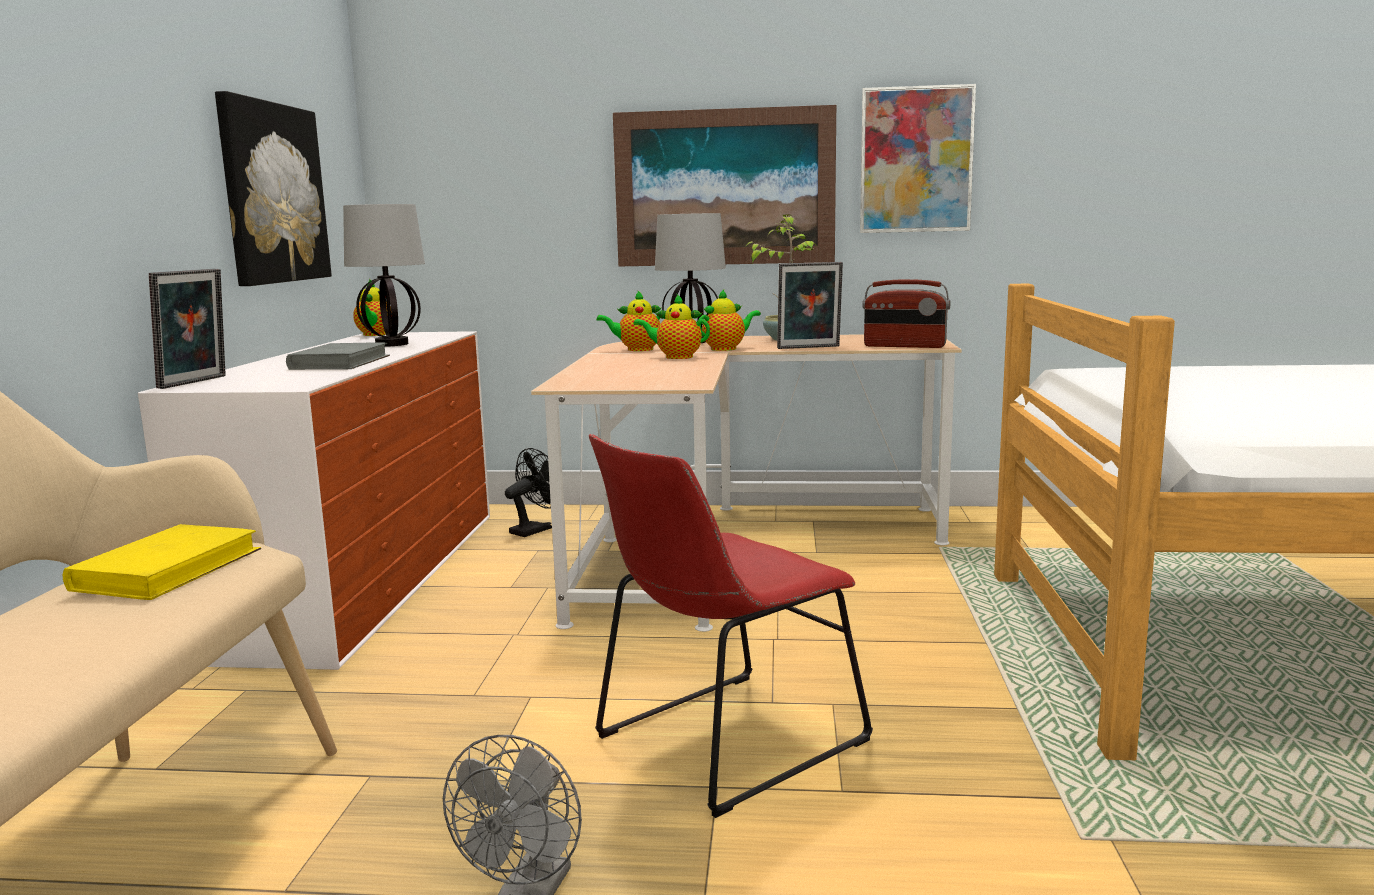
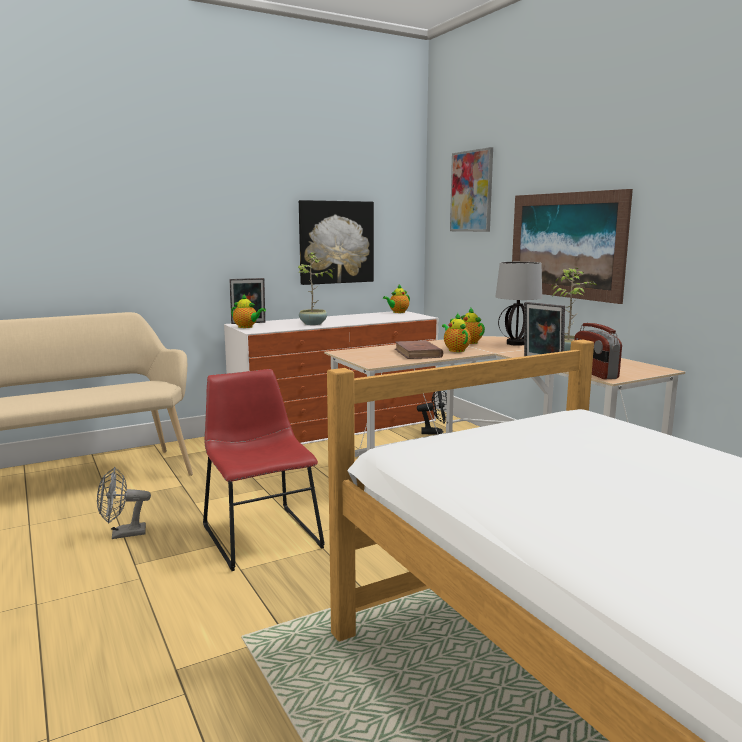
camera: 55 degrees right, 0 degrees up
(168, 569) = (137, 385): yellow book -> none
(340, 363) = (313, 324): grey book -> potted plant
(392, 344) = (373, 318): table lamp -> none
(660, 367) = (418, 353): none -> brown book
(722, 742) = (260, 534): red chair -> red chair turned 45 degrees clockwise
(726, 349) = (503, 351): teapot -> teapot (247, 327)
(916, 160) = (682, 231): picture -> picture (471, 191)

